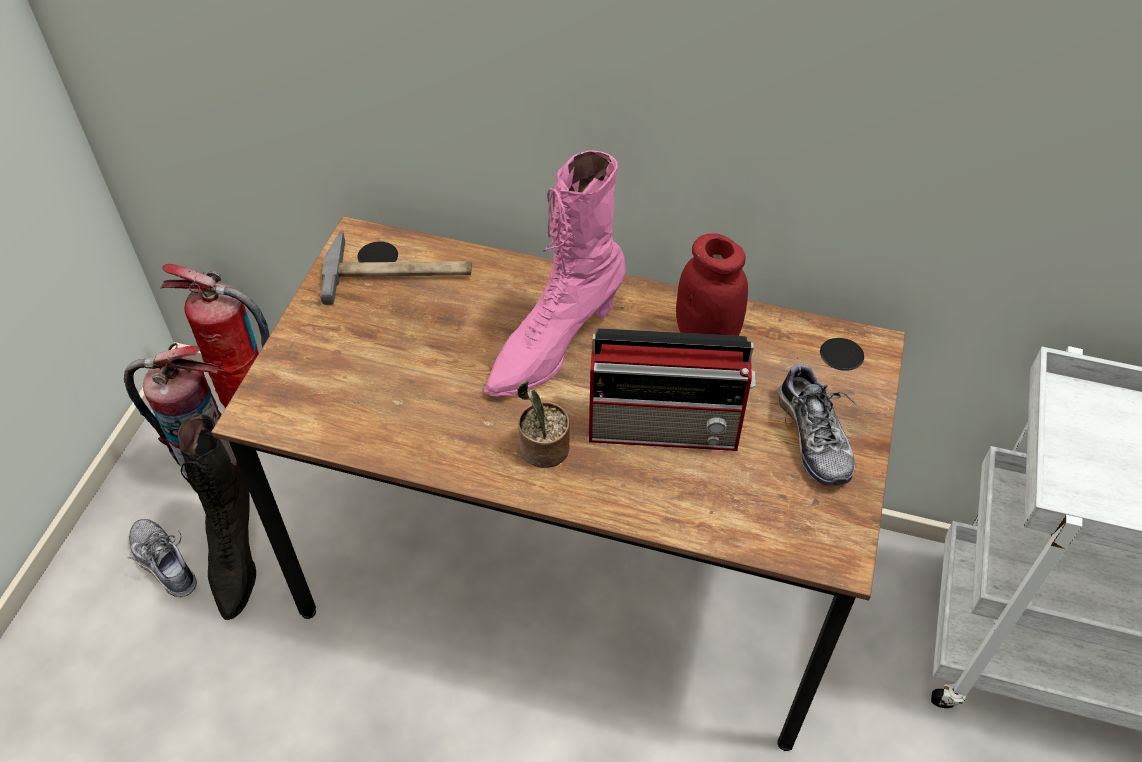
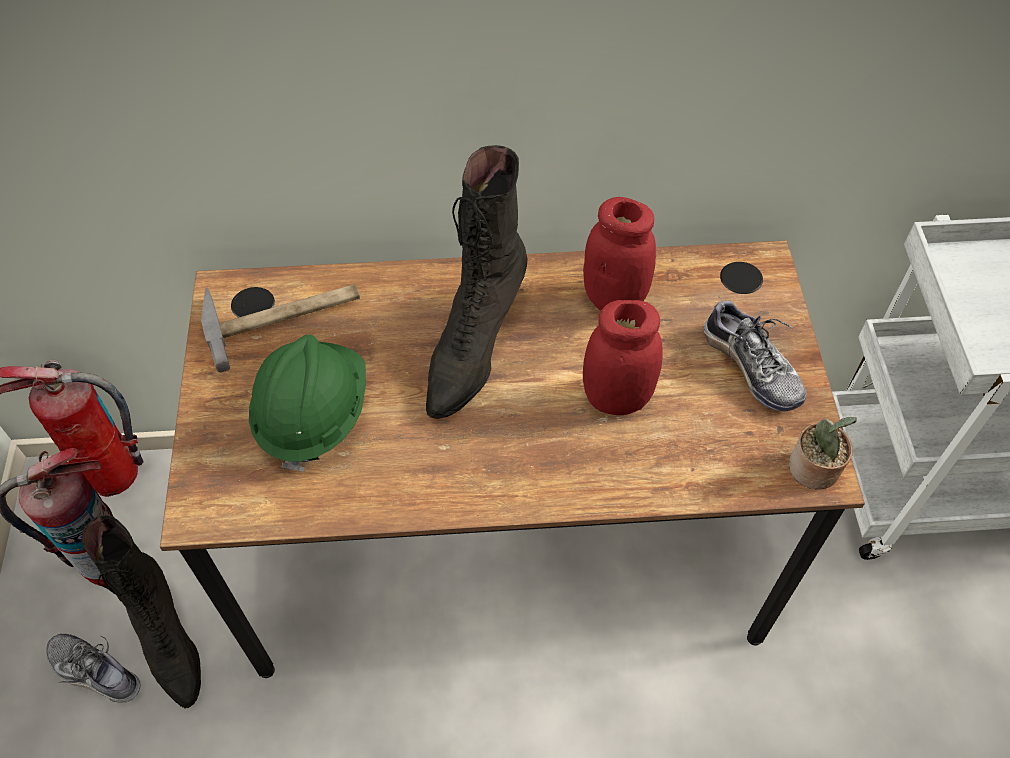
camera: 20 degrees left, 5 degrees up
(386, 361) = (312, 414): none -> green hard hat
(542, 450) = (509, 458): potted plant -> potted plant (813, 471)
(553, 346) = (473, 348): pink boot -> black boot
(667, 427) = (616, 398): radio -> red jar

